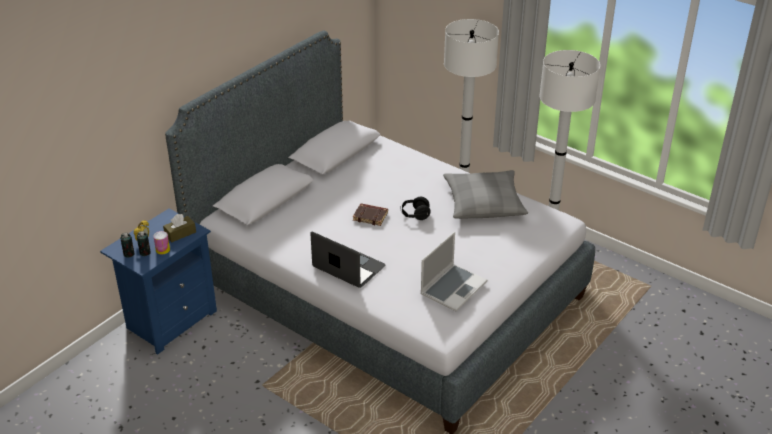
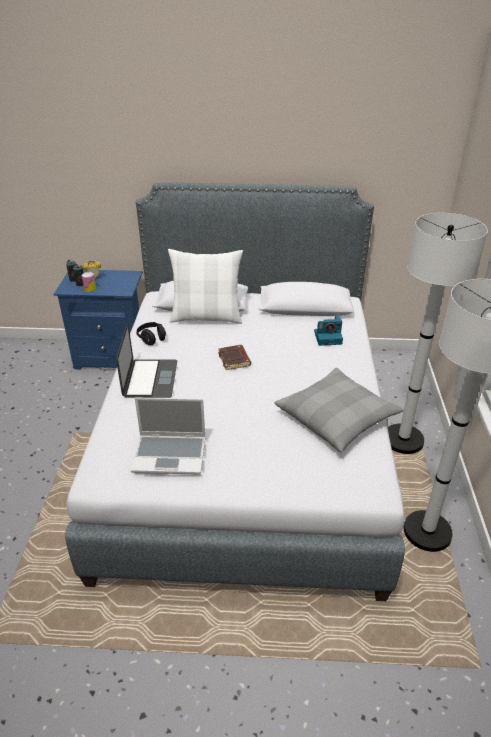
camera: 55 degrees right, 0 degrees up
(180, 233) = (115, 287): brown tissue box -> none
(291, 206) = (206, 317): none -> white pillow
(391, 162) = (328, 337): none -> camera
(415, 215) = (265, 383): black headphones -> black headphones (152, 339)

